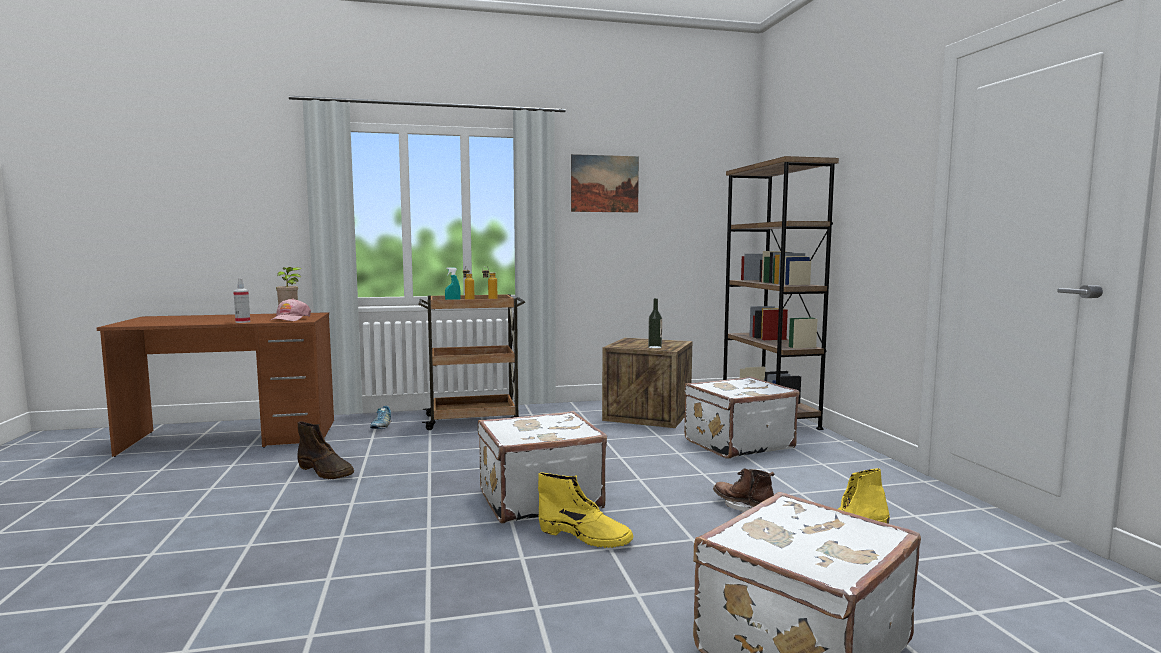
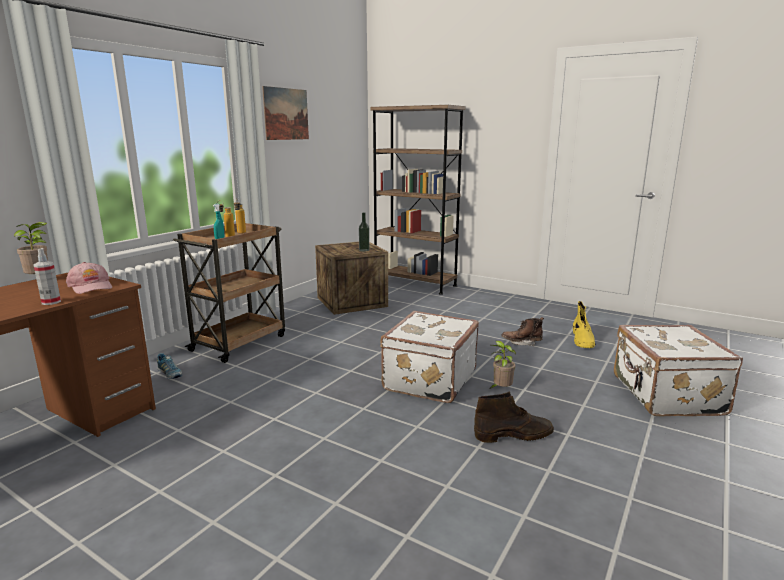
camera: 45 degrees left, 10 degrees up
(326, 472) = (233, 428): brown boot -> brown boot (514, 435)
(585, 536) = (501, 389): yellow boot -> potted plant
(736, 444) = (440, 307): white suitcase -> none

